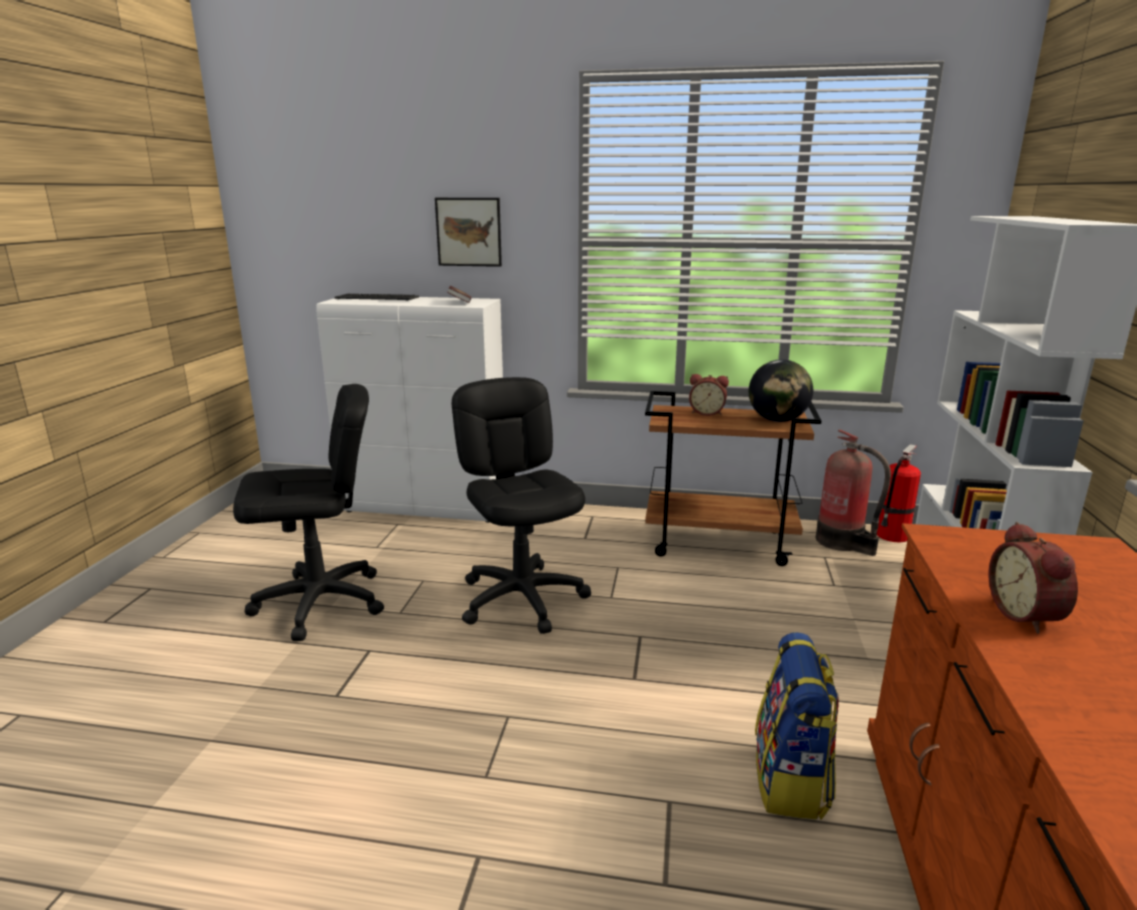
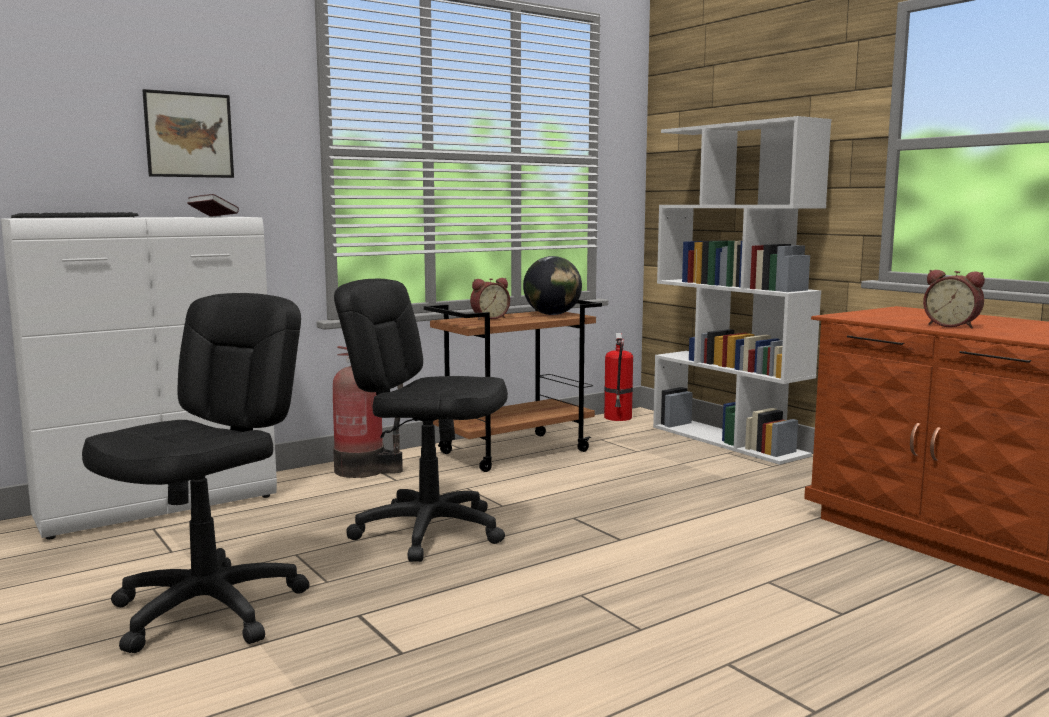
camera: 45 degrees left, 10 degrees down
(791, 781) = (803, 543): backpack -> none
(842, 542) = (596, 429): fire extinguisher -> fire extinguisher (364, 470)

